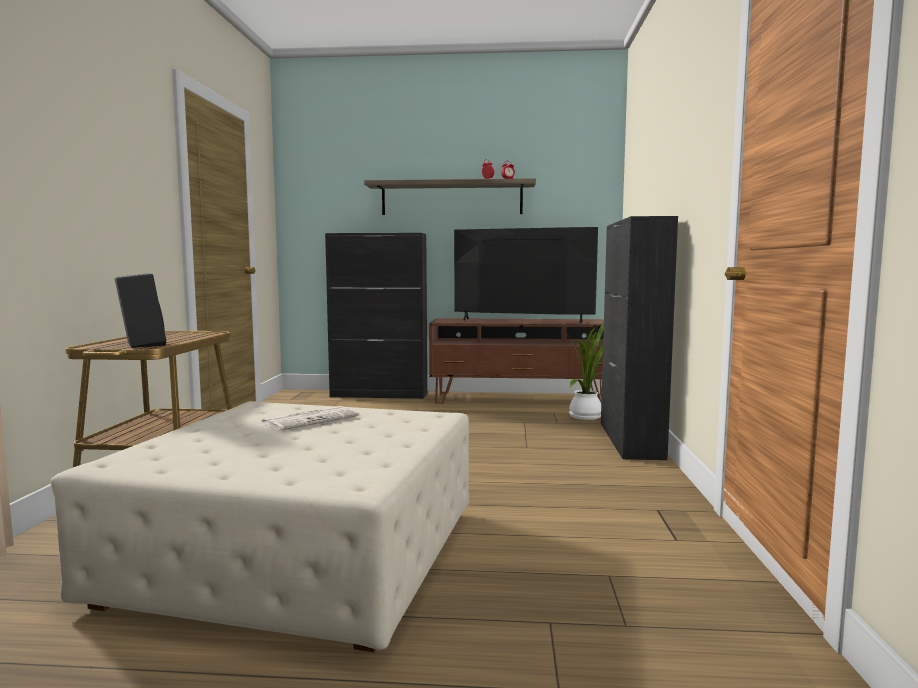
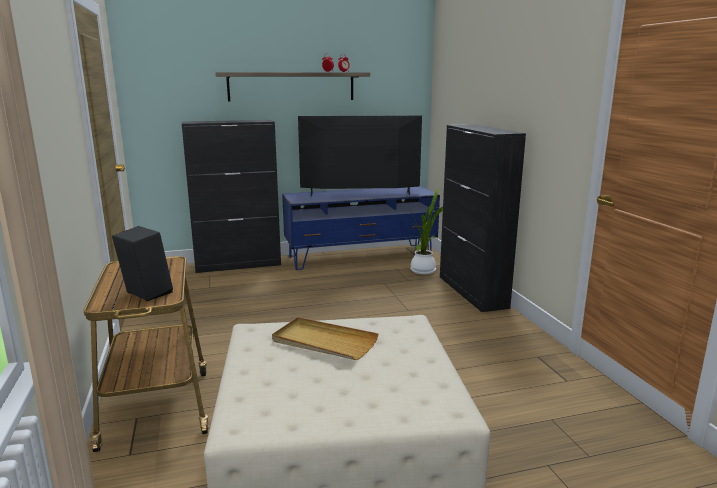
camera: 20 degrees left, 10 degrees up
(311, 419) = (324, 342): newspaper -> beige tray
(521, 399) = (360, 257): brown tv stand -> blue tv stand

